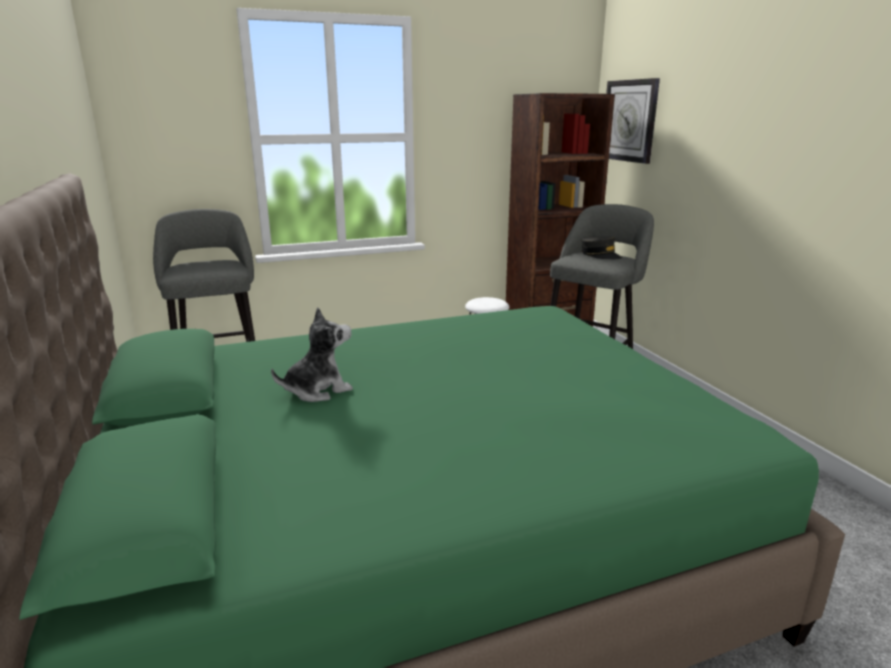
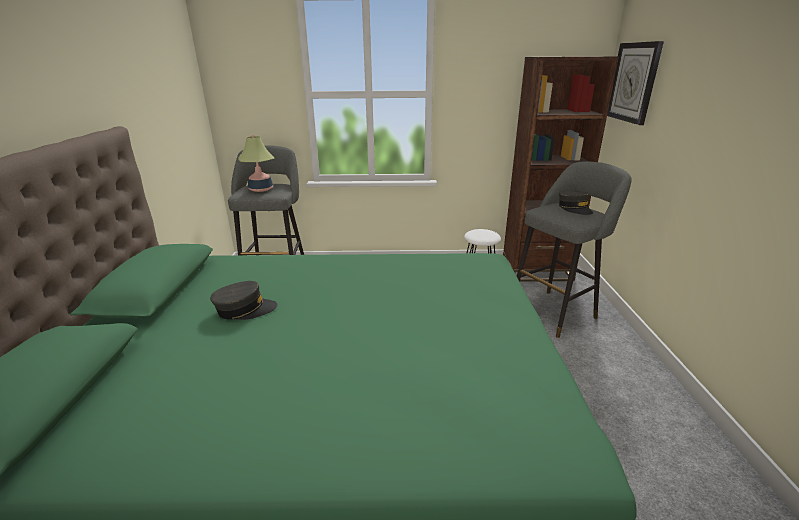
camera: 20 degrees right, 5 degrees up
(204, 267) = (261, 189): none -> table lamp
(317, 390) = (245, 309): plush toy -> grey cap

